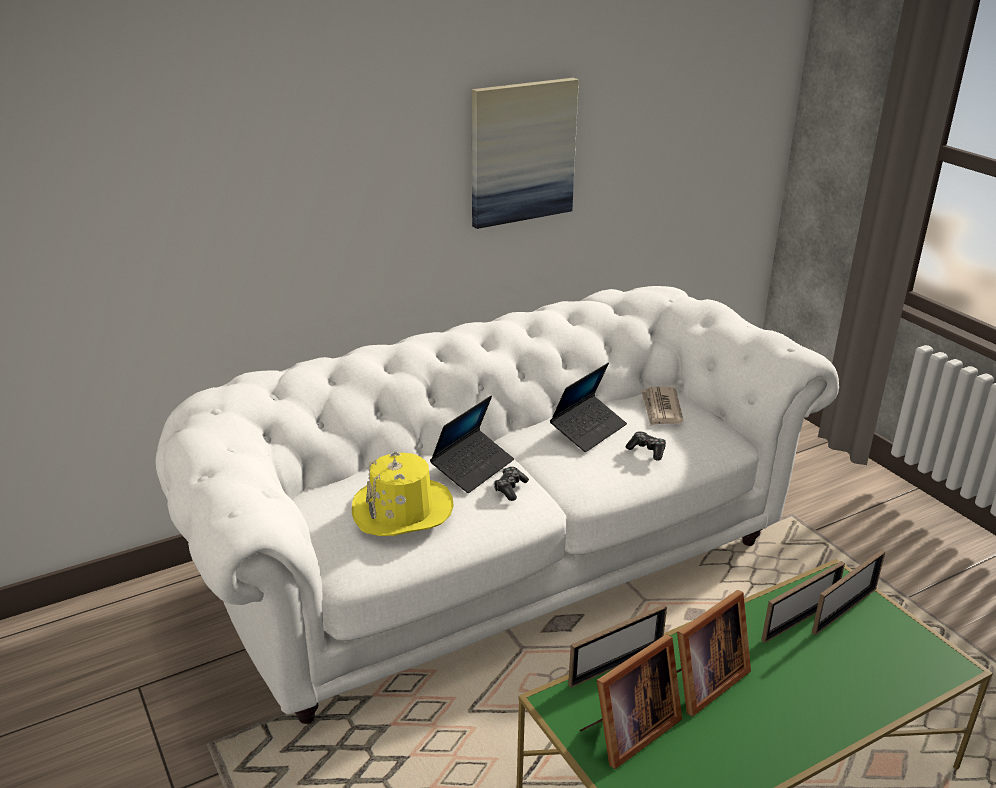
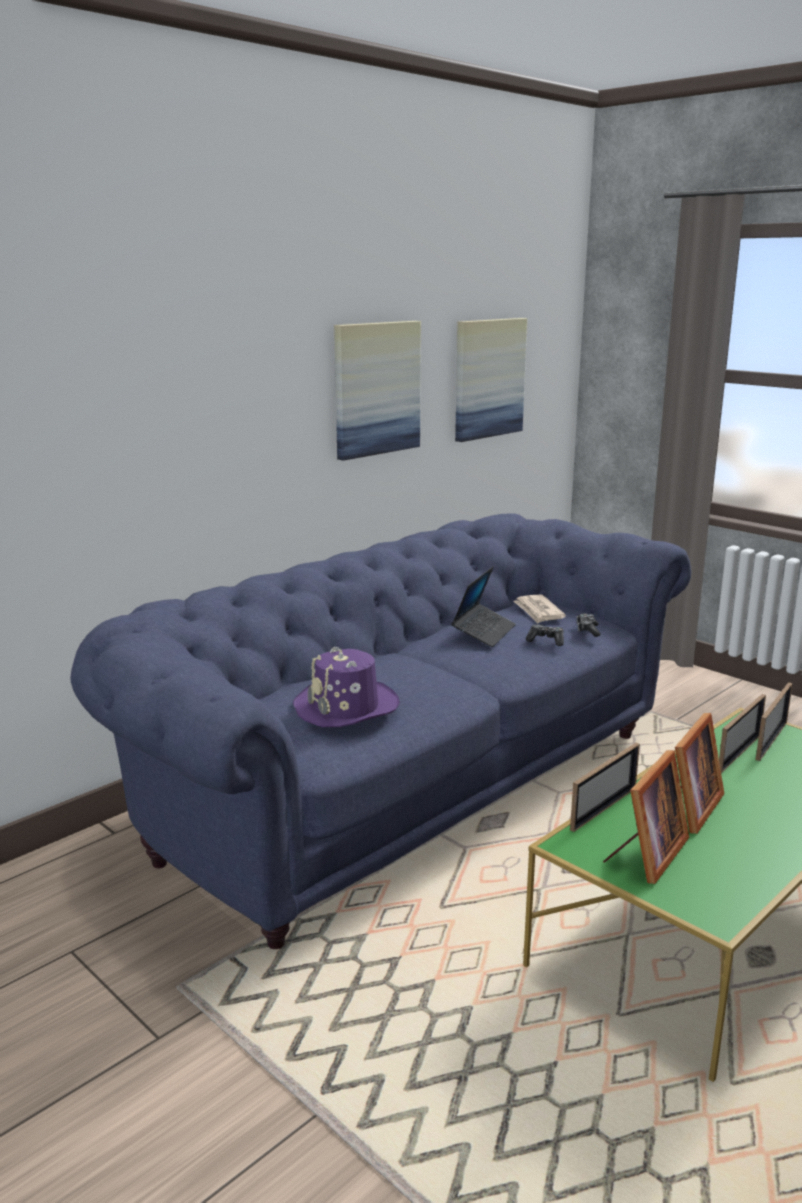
camera: 15 degrees left, 10 degrees down
(402, 510) = (347, 707): yellow hat -> purple hat
(473, 468) = (394, 669): laptop -> none
(497, 560) = (403, 783): white sofa -> blue sofa
(510, 488) = (439, 680): game controller -> game controller (587, 630)
(668, 133) = (488, 378): none -> picture

